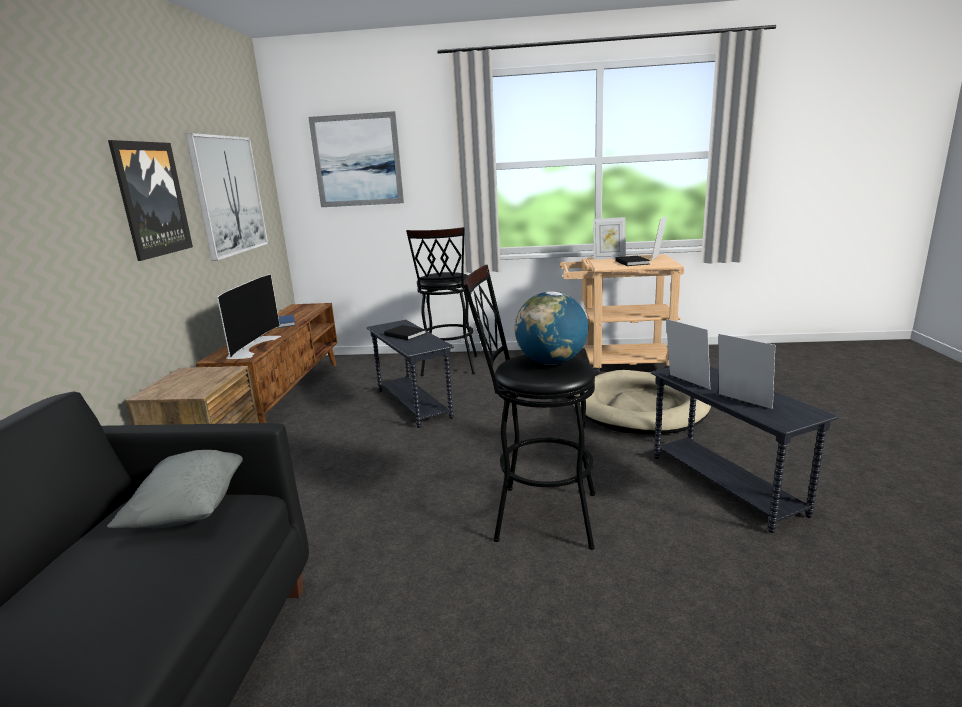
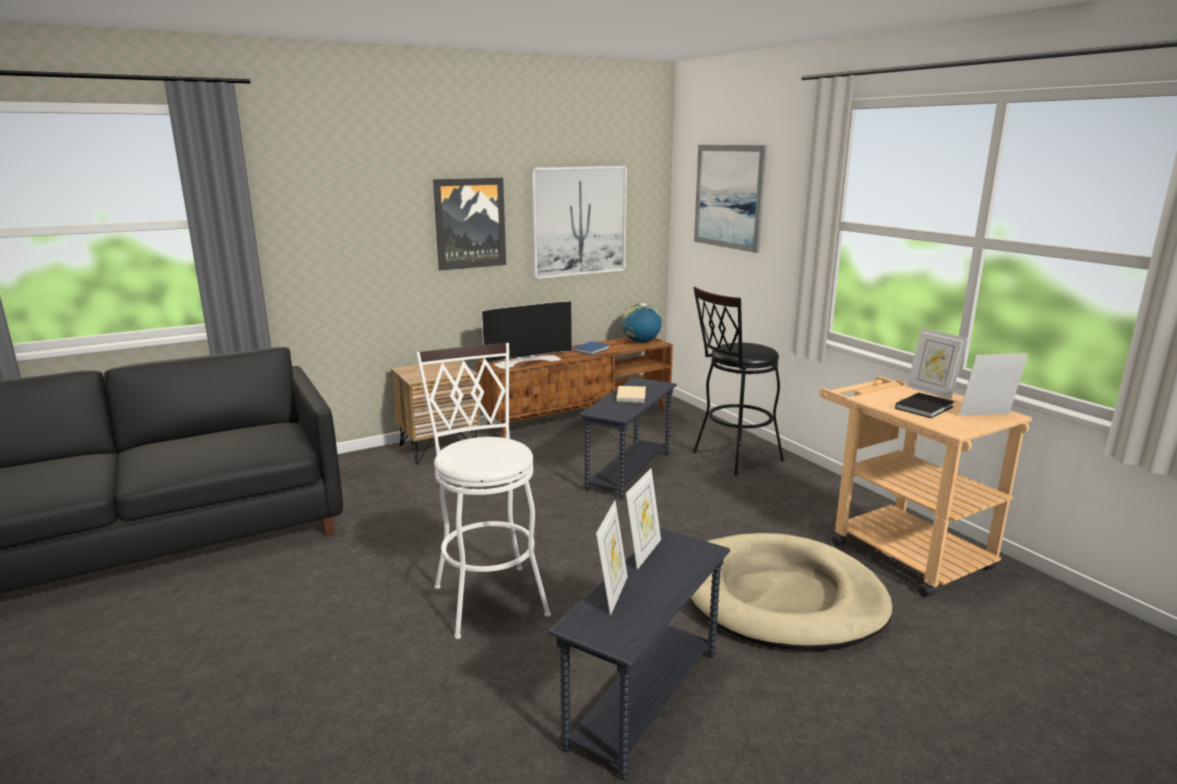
camera: 55 degrees right, 0 degrees up
(189, 511) = (275, 439): grey pillow -> none
(405, 334) = (632, 396): black book -> beige book
(536, 515) = (488, 594): black stool -> white stool
(551, 362) = (485, 451): globe -> globe (641, 342)

